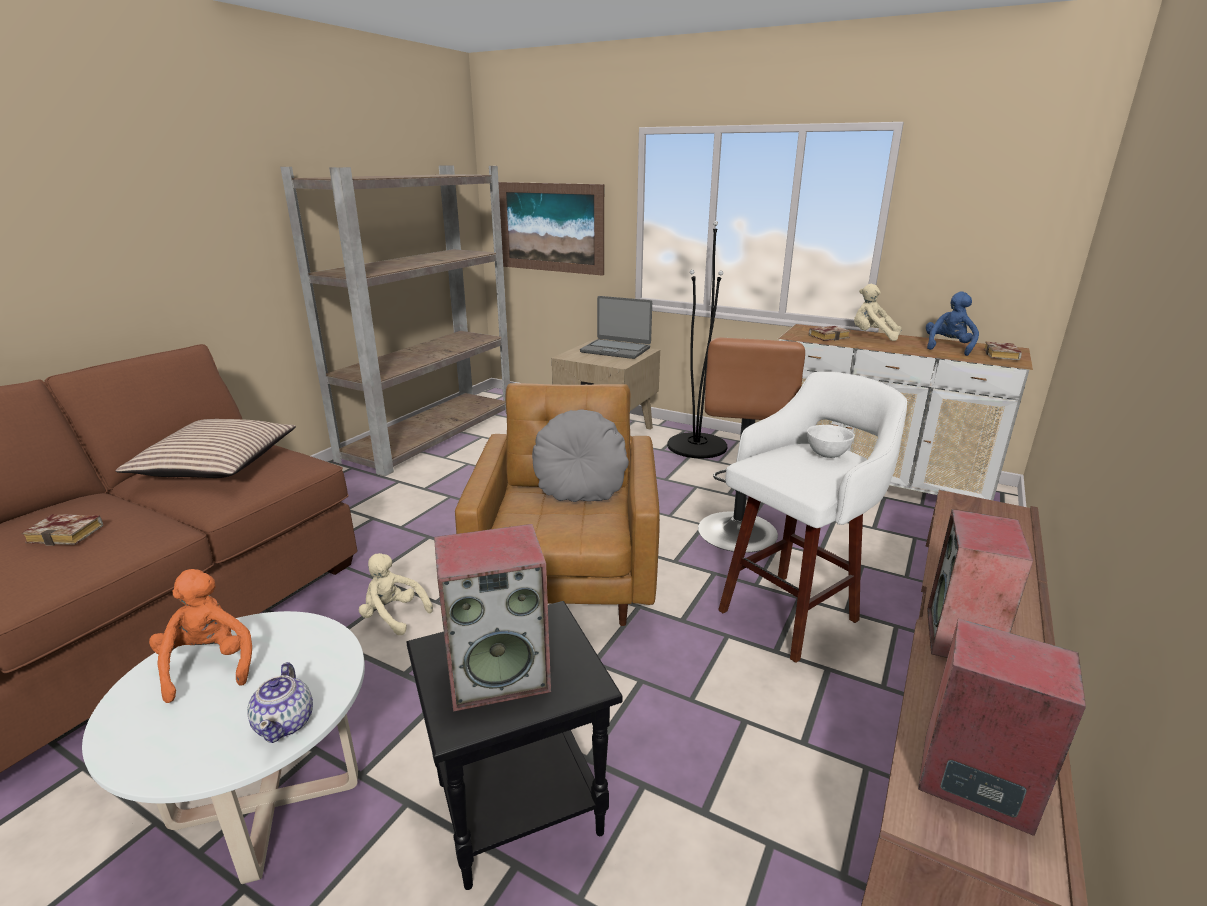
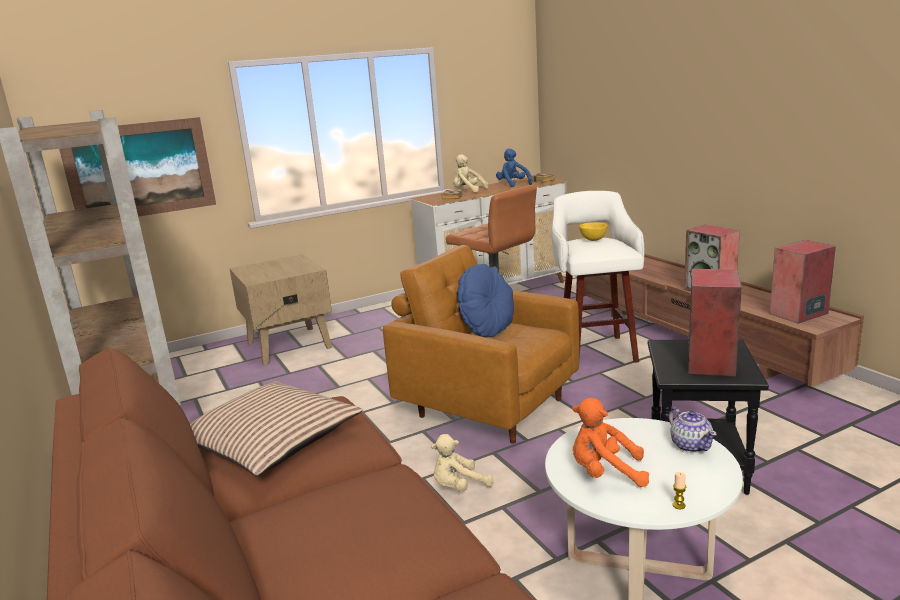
camera: 55 degrees left, 5 degrees down
(69, 534) = (348, 520): book -> none
(122, 743) = (678, 505): none -> candle
(286, 723) = (691, 445): teapot -> teapot turned 45 degrees clockwise
(580, 495) = (487, 332): grey pillow -> blue pillow
(616, 350) = (274, 265): laptop -> none
(697, 446) = (367, 321): black floor lamp -> none
(826, 455) = (593, 240): white bowl -> yellow bowl
(872, 336) = (468, 191): beige plush toy -> beige plush toy turned 60 degrees clockwise

